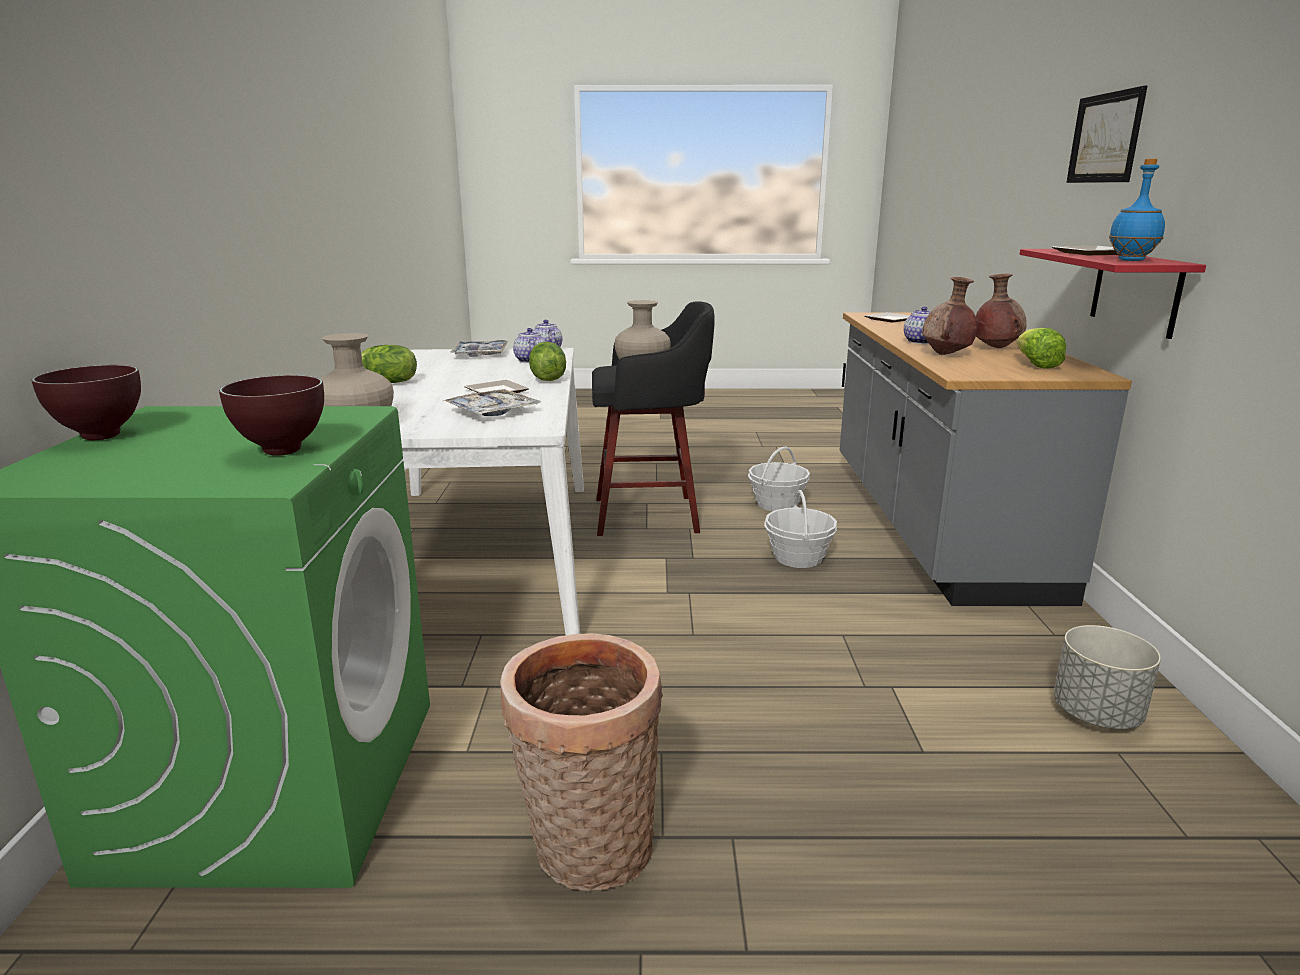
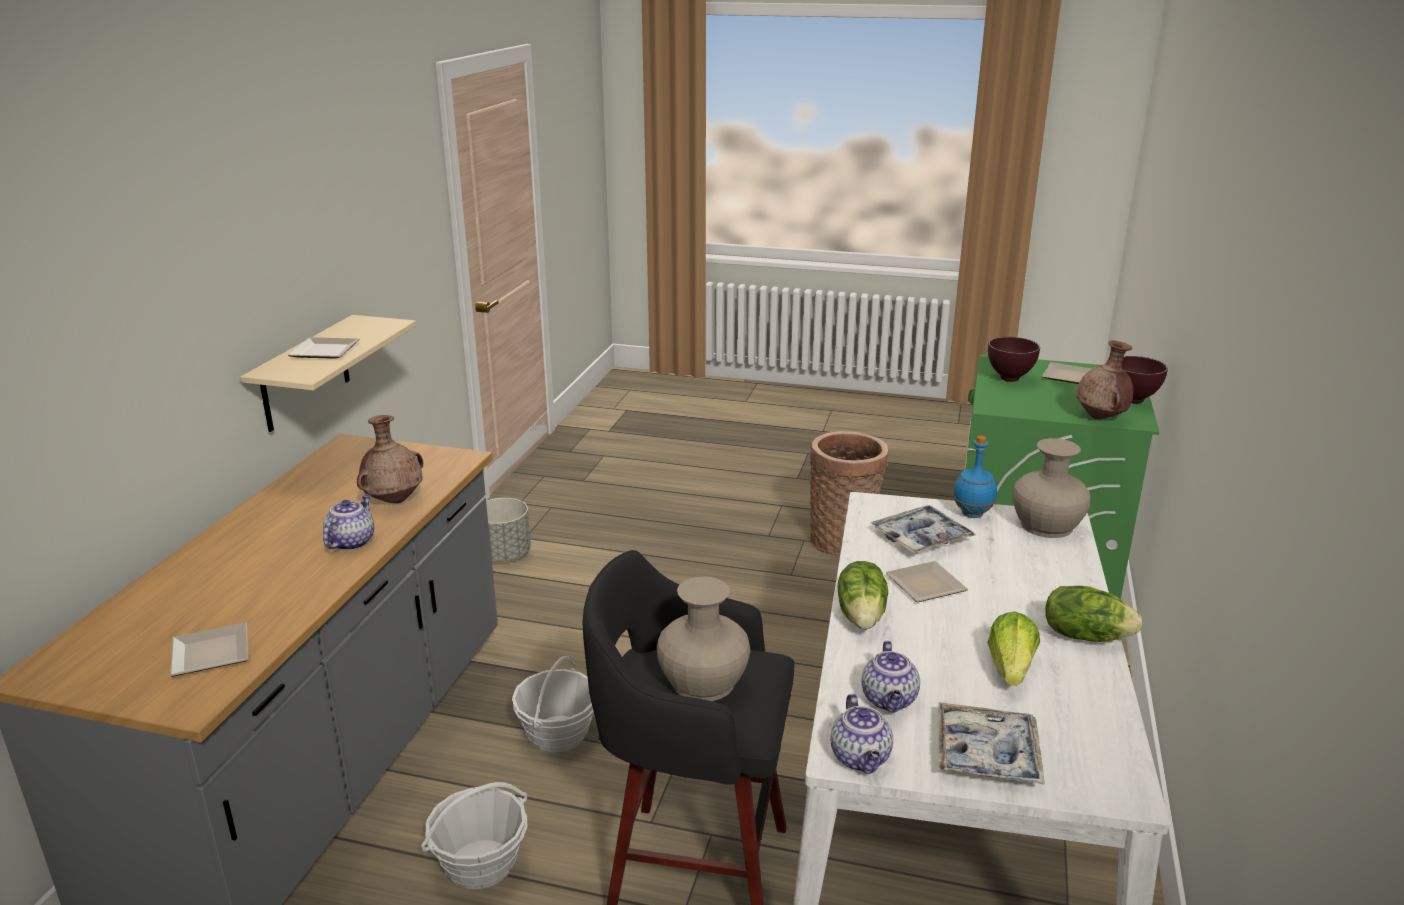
camera: 165 degrees left, 5 degrees up
(152, 463) = (1070, 377): none -> plate
(995, 348) = (306, 510): brown vase -> brown vase (1101, 418)
(1035, 365) = (355, 467): lettuce -> lettuce (1011, 669)
(1105, 138) = (208, 264): picture -> none
(1131, 260) = (370, 327): blue bottle -> blue bottle (972, 514)
(1135, 291) = (305, 374): red shelf -> beige shelf

